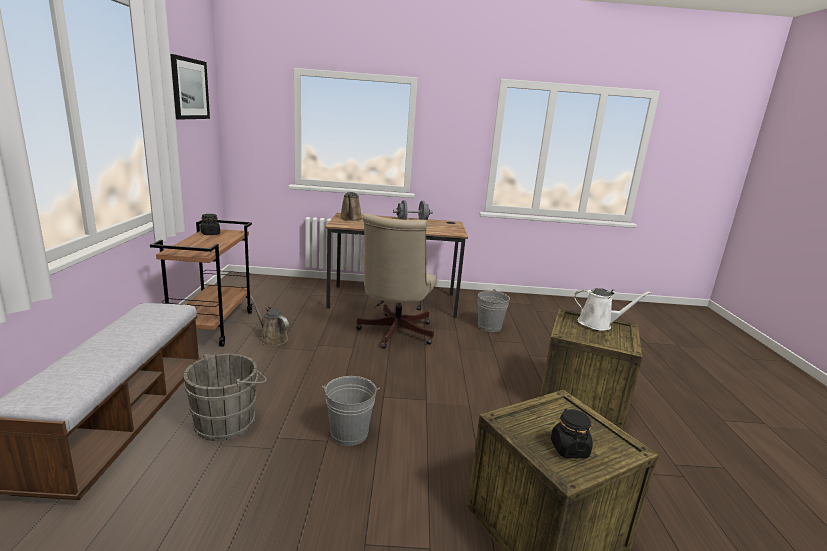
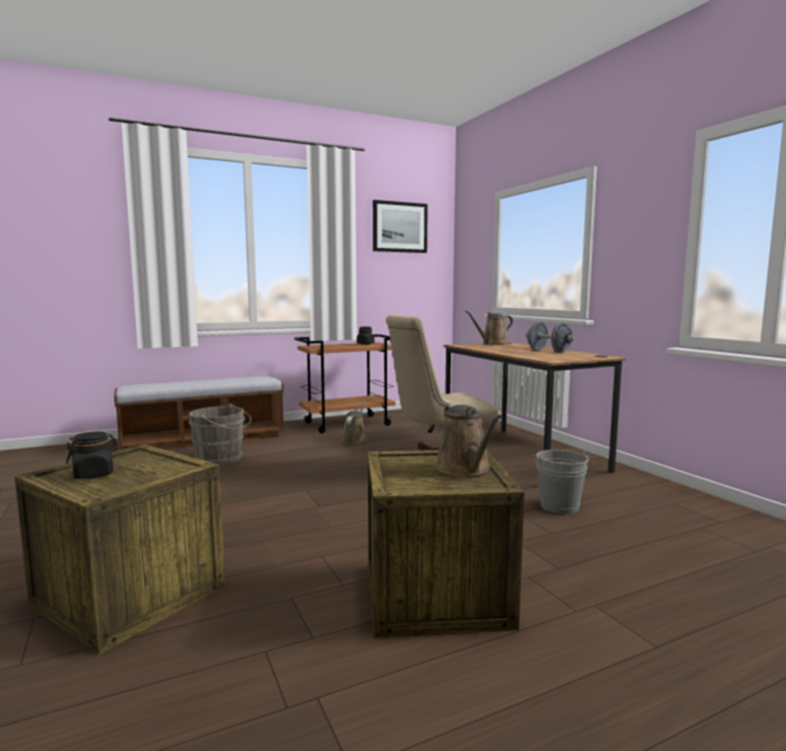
camera: 65 degrees right, 10 degrees down
(349, 433) = (234, 491): grey bucket -> none
(598, 324) = (465, 469): white watering can -> brown watering can

